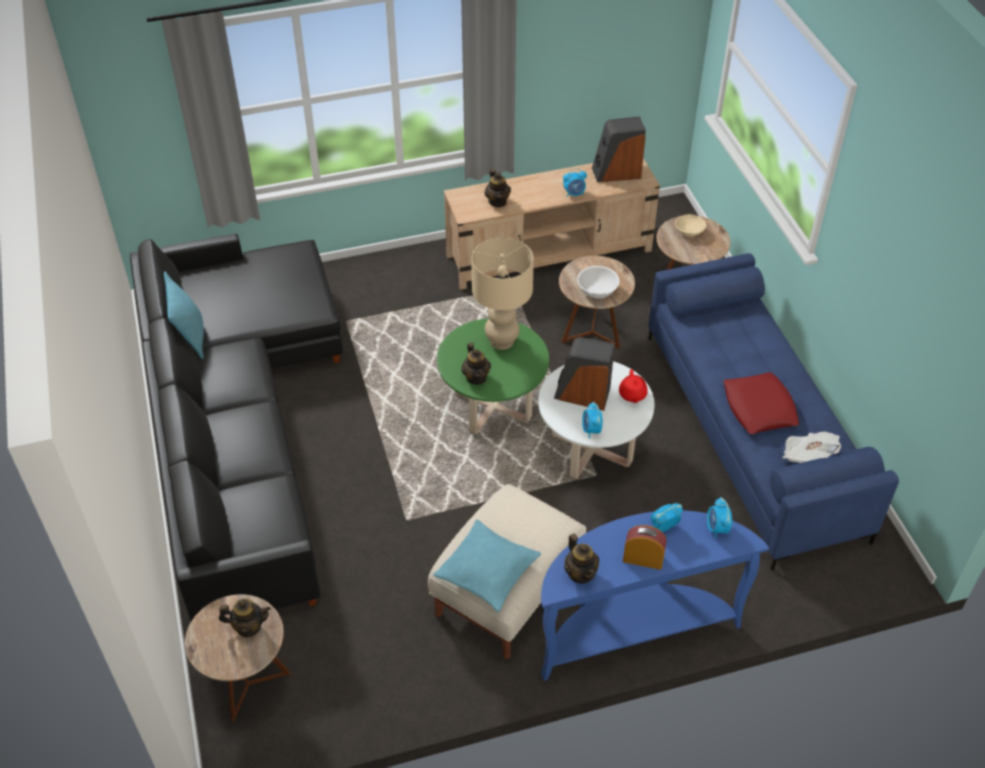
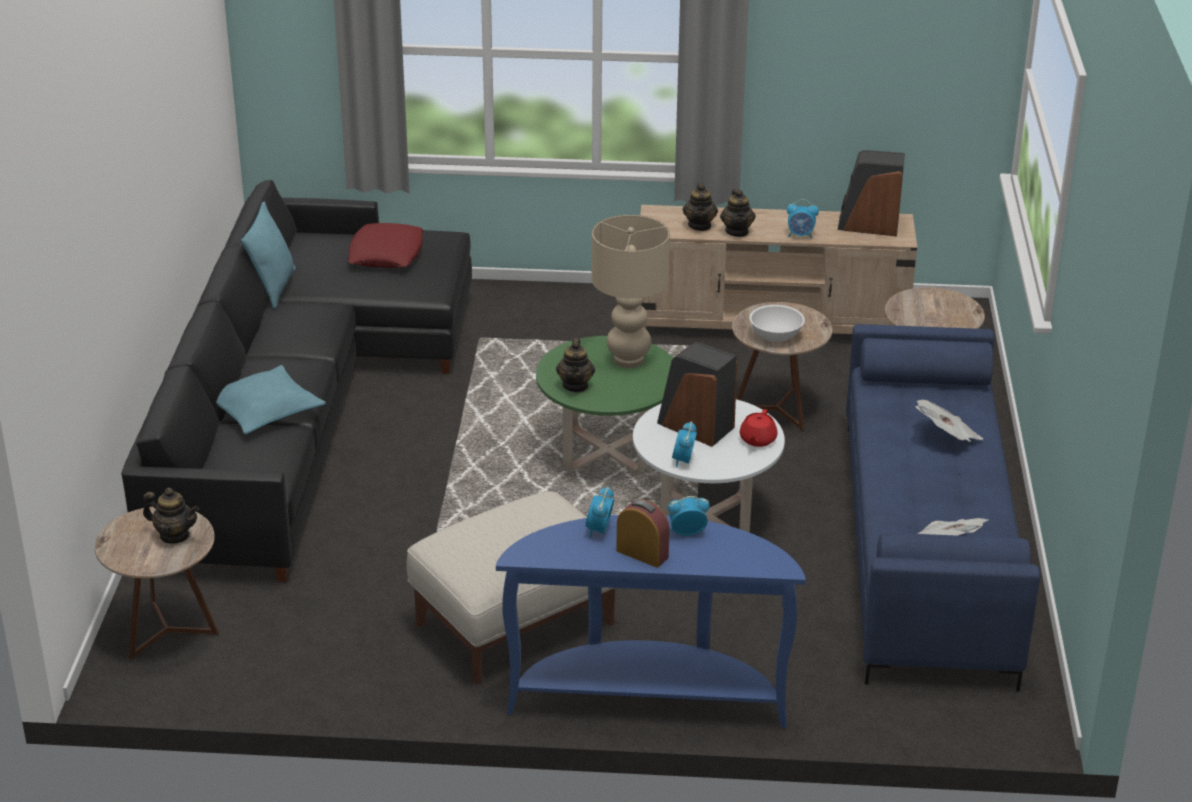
camera: 20 degrees right, 15 degrees down
(487, 571) = (474, 556): turquoise pillow -> turquoise pillow (265, 410)
(580, 573) = (559, 549): teapot -> teapot (737, 231)
(690, 232) = (934, 304): beige bowl -> none
(717, 528) = (752, 548): alarm clock -> alarm clock (599, 530)
(757, 354) = (947, 437): none -> newspaper
(759, 408) = (914, 487): red pillow -> red pillow (386, 253)

